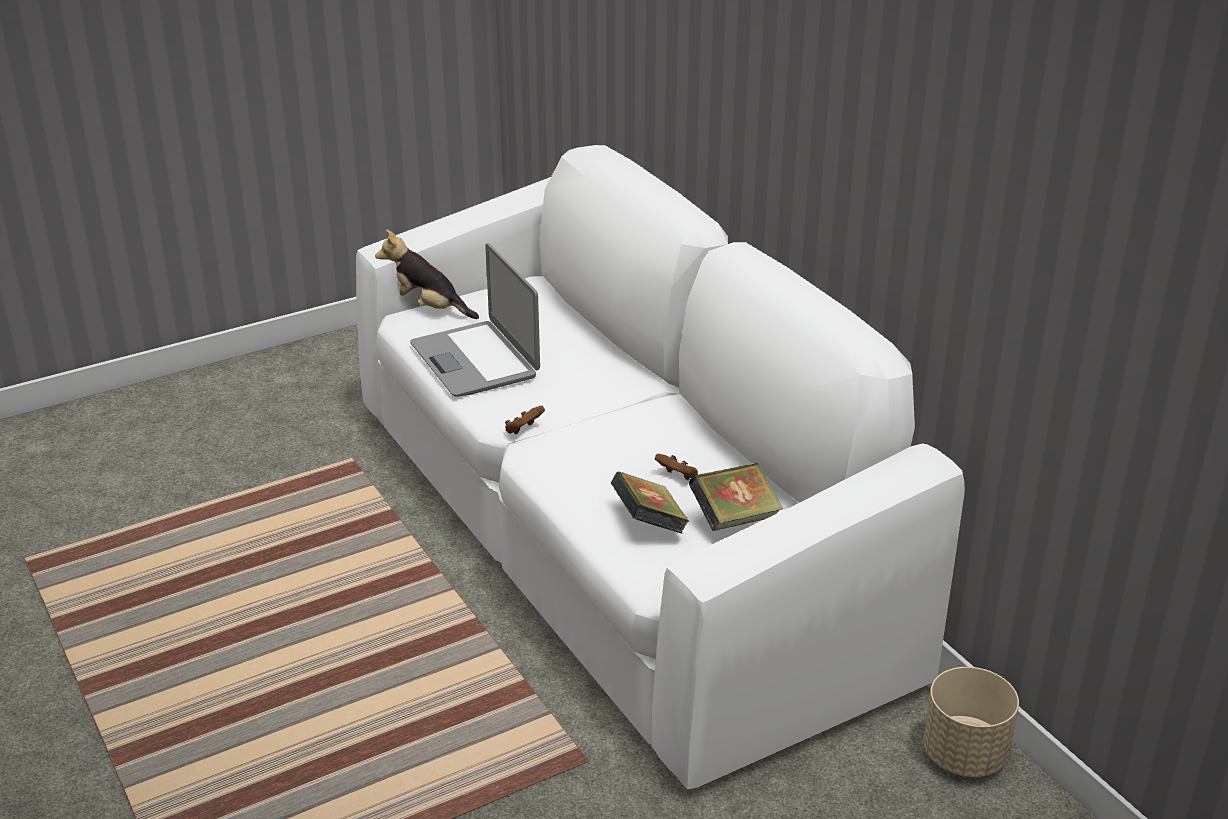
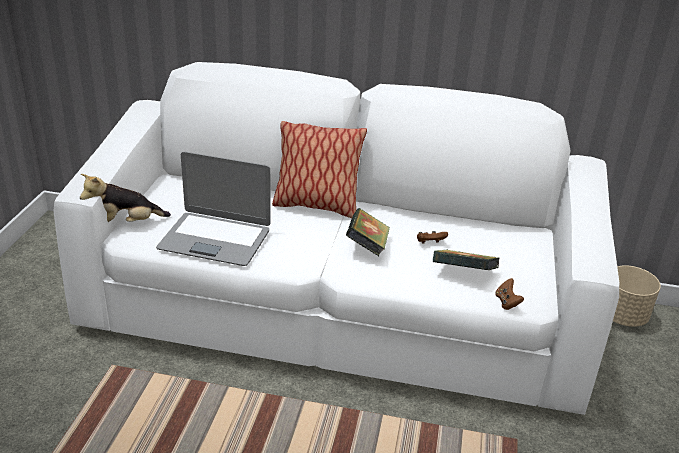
camera: 50 degrees left, 0 degrees up
(523, 430) = (317, 263): brown game controller -> brown game controller (507, 302)
(630, 378) = (316, 206): none -> pillow
(734, 518) = (492, 248): book -> book (367, 247)

